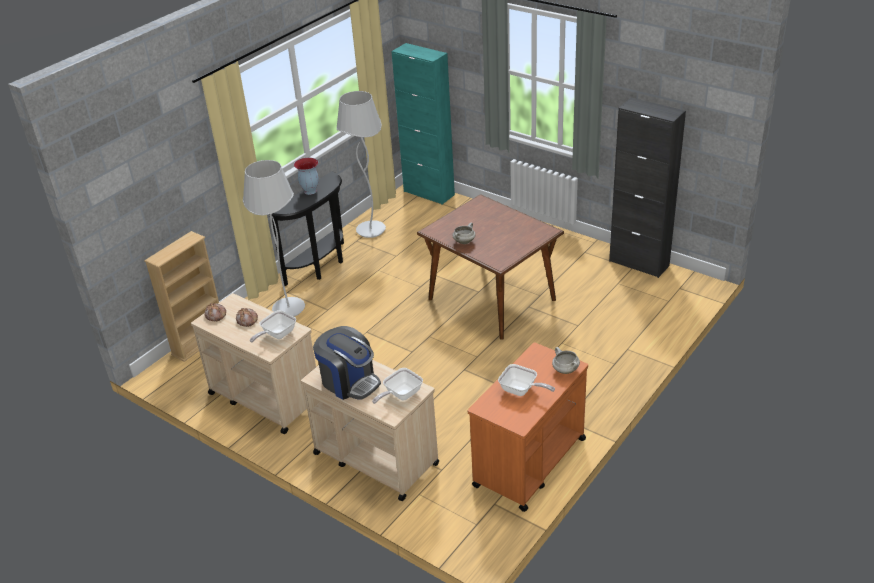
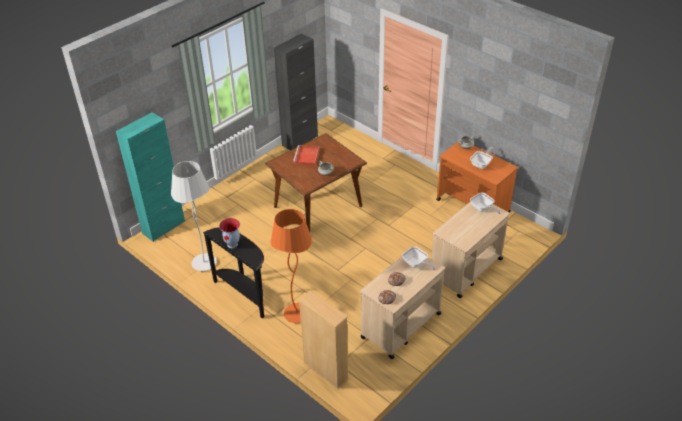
camera: 85 degrees left, 5 degrees up
(289, 309) = (297, 314): white floor lamp -> orange floor lamp
(349, 381) = (469, 230): coffee machine -> none
(499, 222) = (306, 157): none -> red tray

